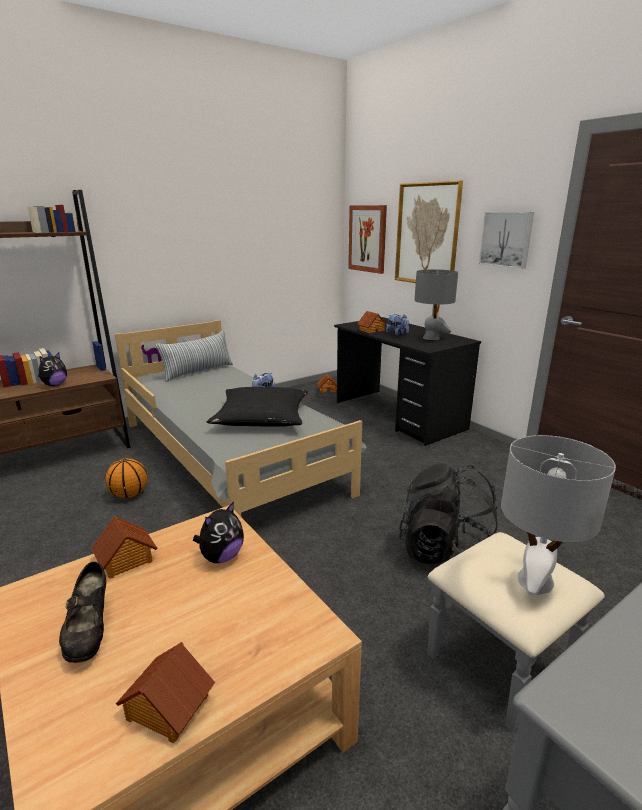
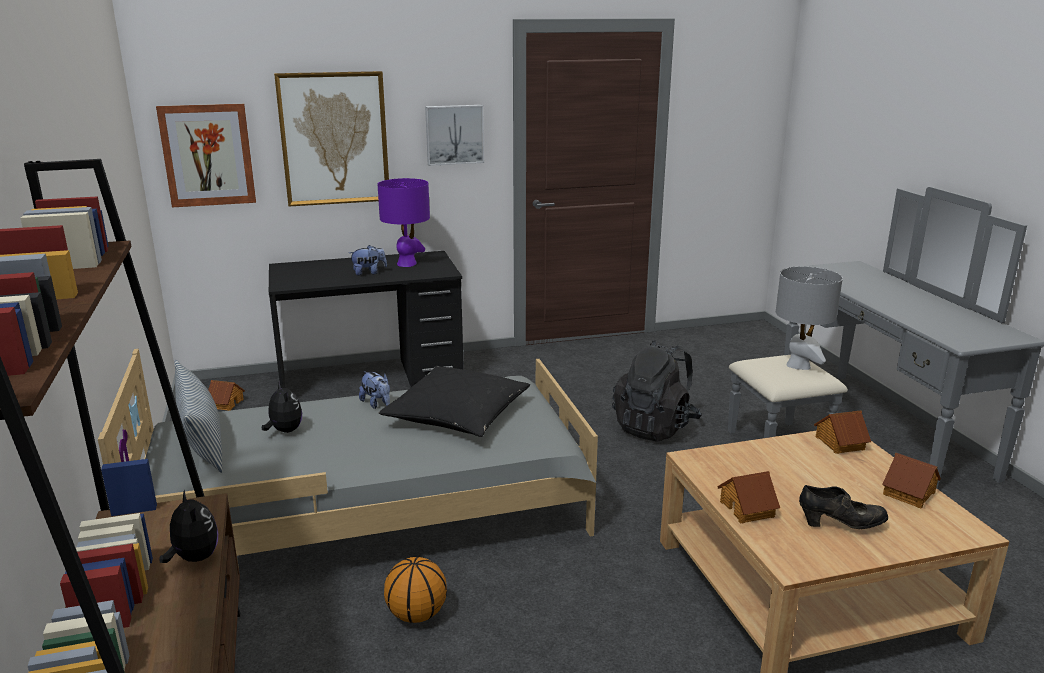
camera: 70 degrees left, 0 degrees up
(221, 557) = (752, 463): plush toy -> plush toy (284, 431)
(371, 330) = (331, 280): toy house -> toy house (839, 443)
(431, 338) = (407, 264): grey table lamp -> purple table lamp

